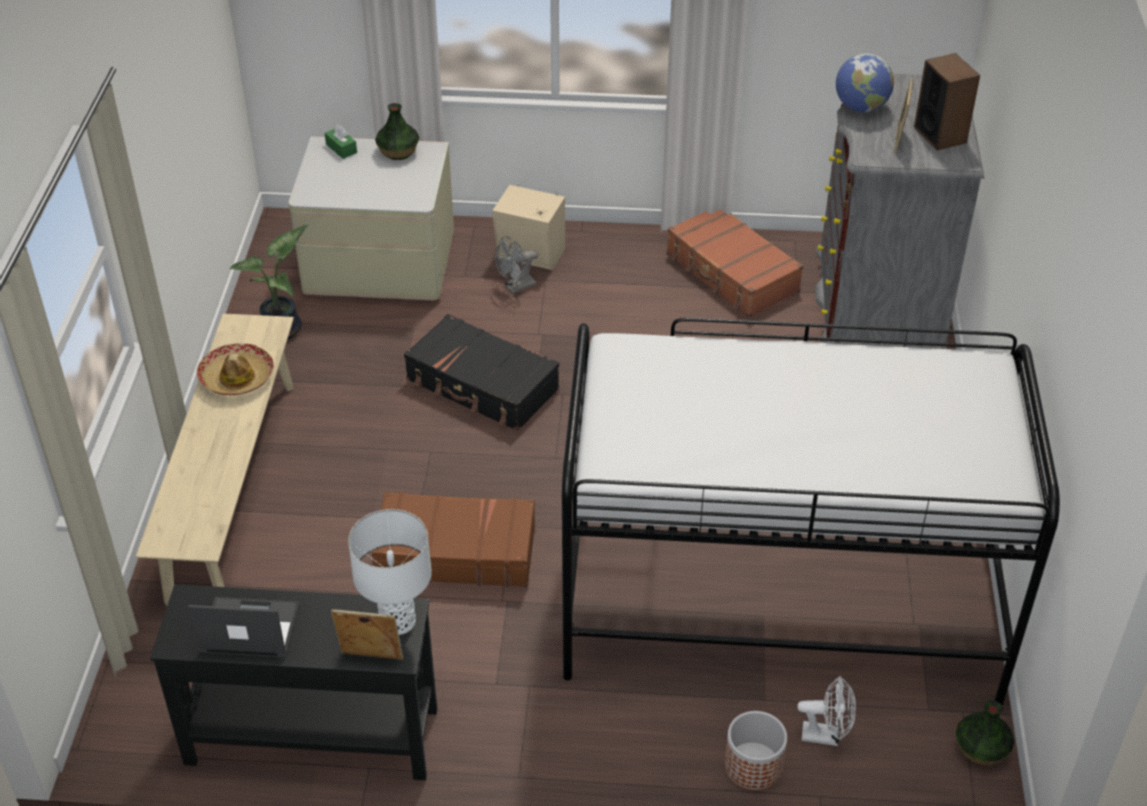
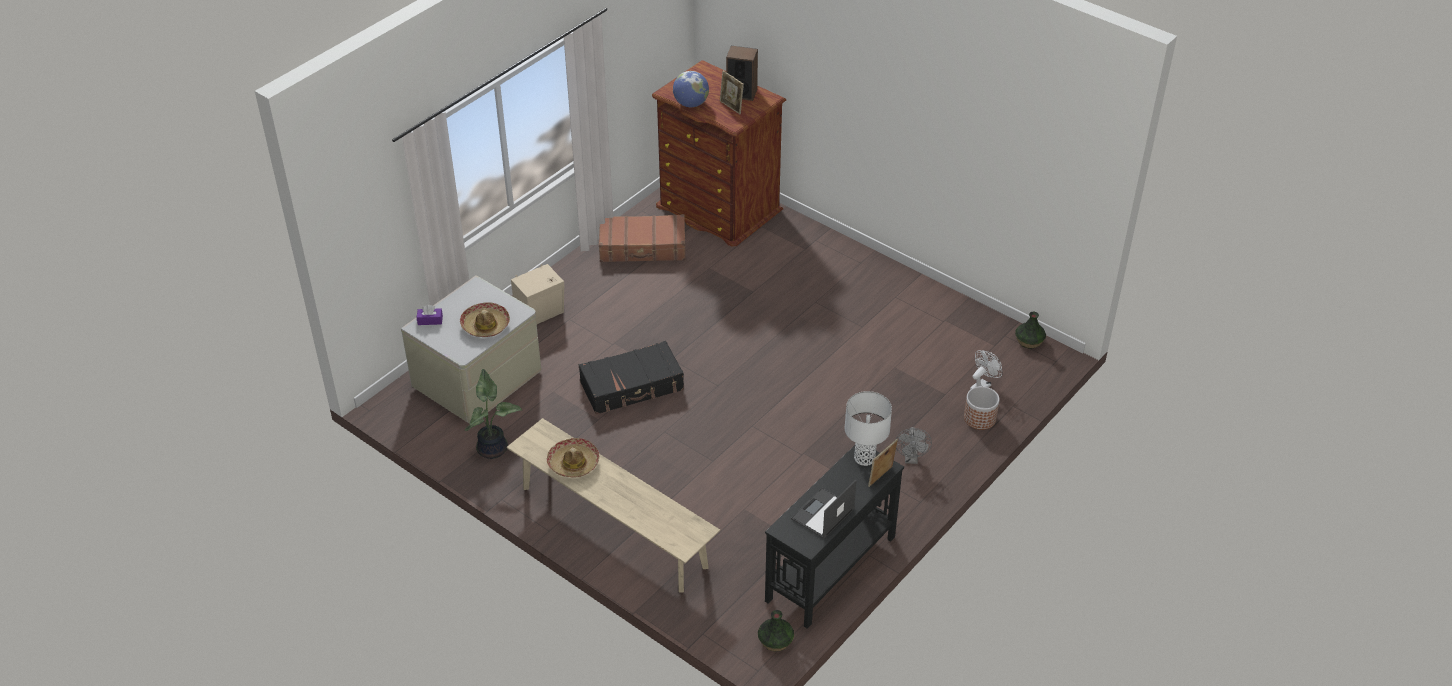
camera: 55 degrees left, 0 degrees up
(341, 148) = (430, 320): green tissue box -> purple tissue box
(371, 188) = (485, 325): none -> hat
(398, 152) = (462, 299): vase -> vase (776, 641)
(455, 551) = (751, 456): brown suitcase -> none
(516, 287) = (563, 333): grey fan -> grey fan (911, 459)
(773, 597) = (886, 358): black bed -> none
(879, 297) = (719, 207): grey dresser -> brown dresser

